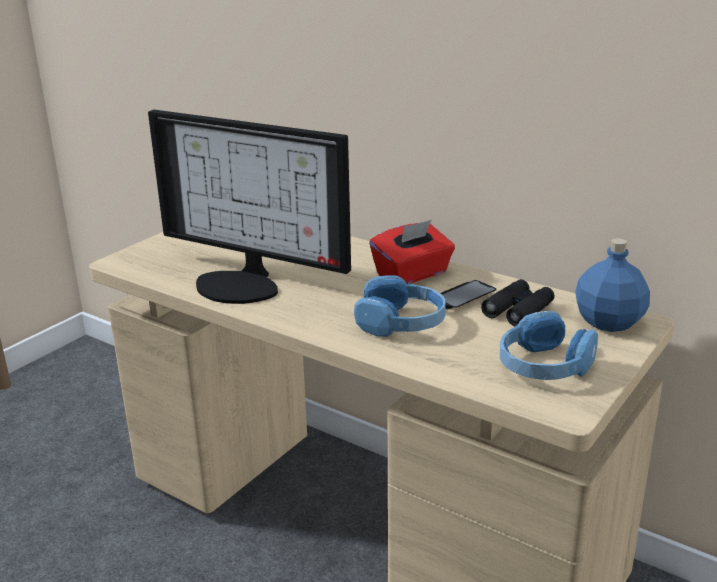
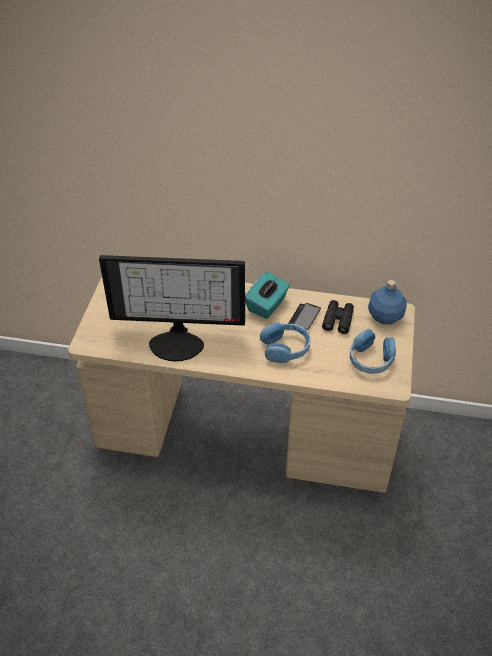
camera: 25 degrees left, 20 degrees up
(412, 274) = (267, 305): red tissue box -> turquoise tissue box

